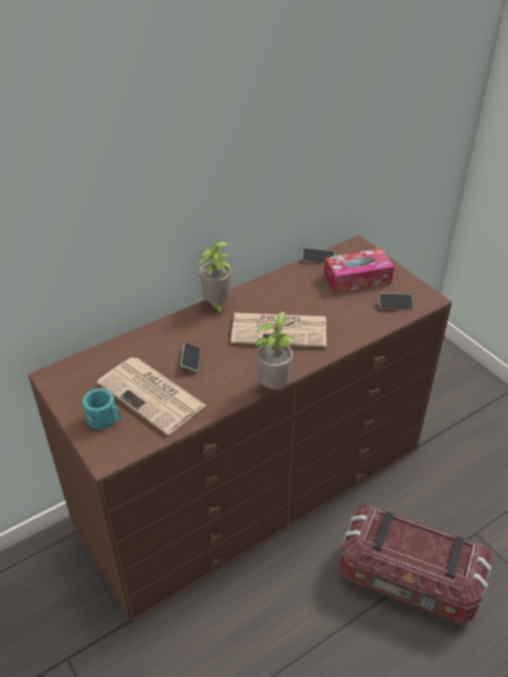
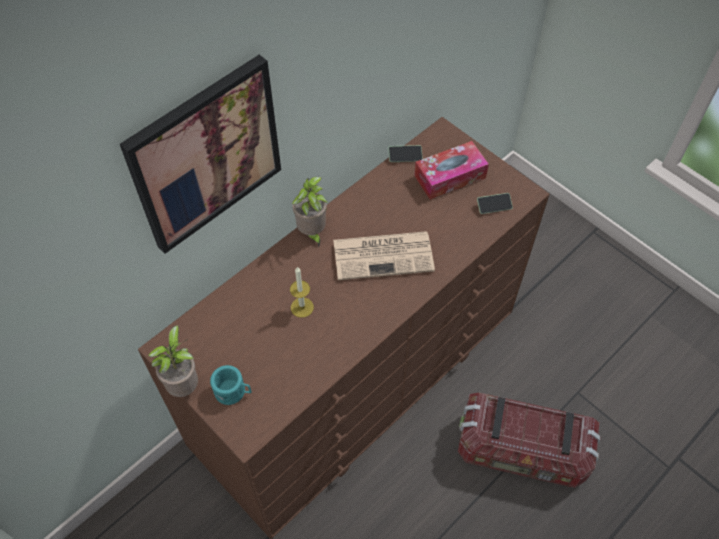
camera: 10 degrees left, 15 degrees up
(115, 179) = (206, 155): none -> picture
(153, 395) = (274, 355): newspaper -> none
(191, 360) = (302, 307): phone -> candle
(274, 385) = (392, 325): potted plant -> potted plant (185, 385)

